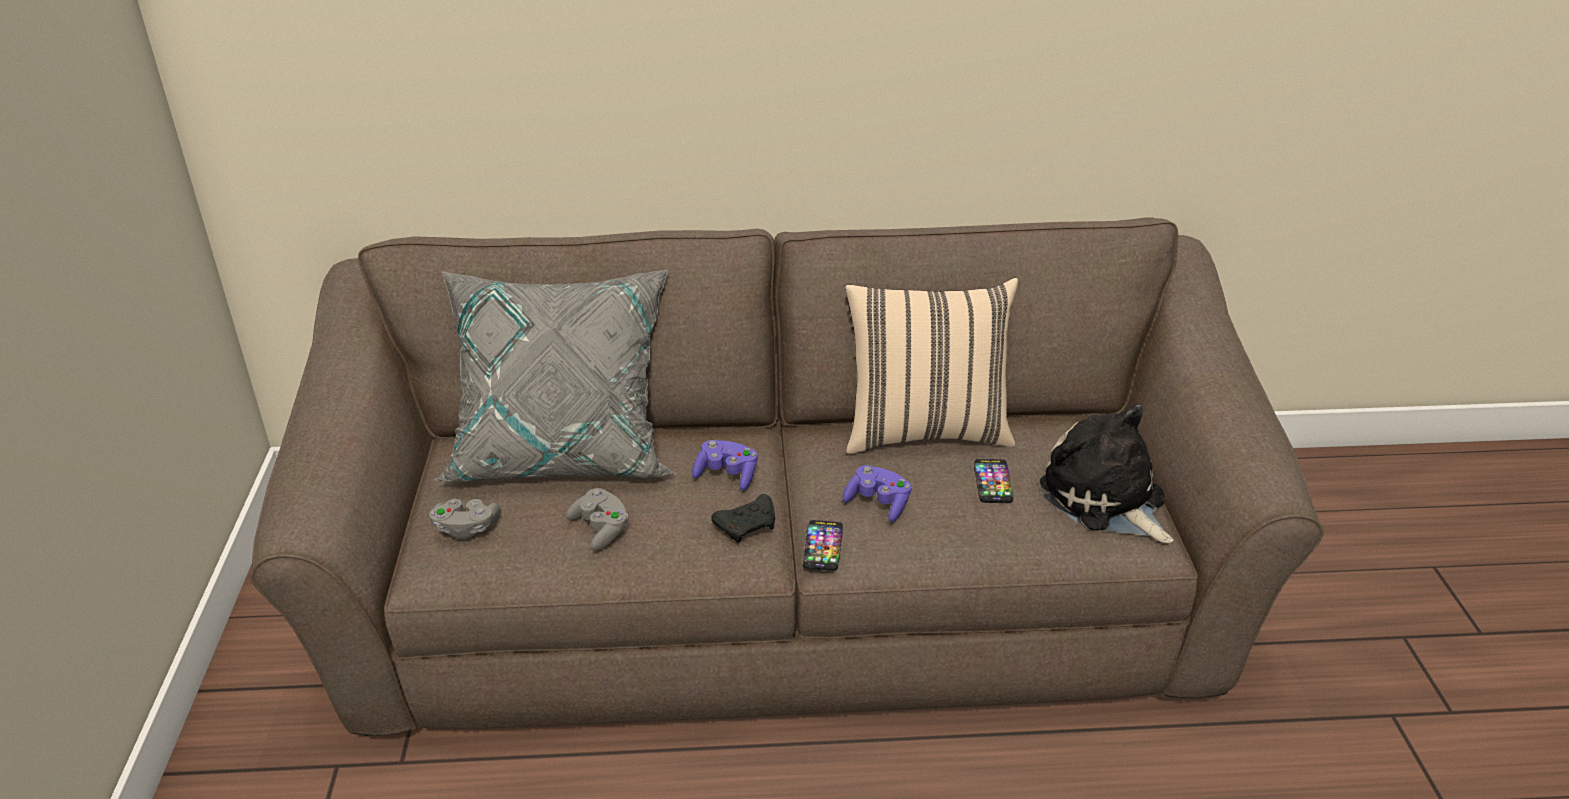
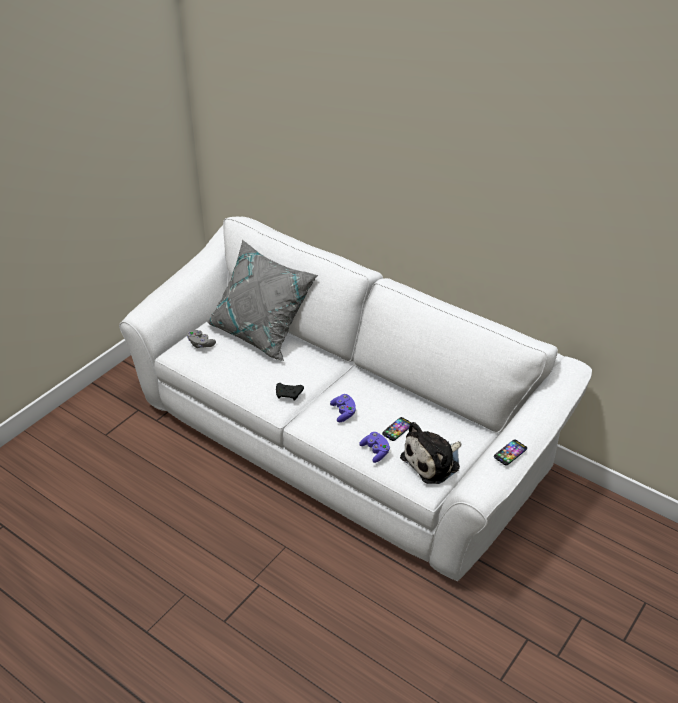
camera: 40 degrees right, 5 degrees up
(600, 529) = (240, 368): grey game controller -> none
(727, 475) = (304, 371): purple game controller -> purple game controller (375, 451)
(785, 590) = (340, 437): brown sofa -> white sofa
(822, 546) = (305, 417): phone -> phone (510, 453)
(925, 431) = (400, 395): beige pillow -> none
(1105, 500) = (433, 462): plush toy -> plush toy turned 135 degrees counterclockwise

